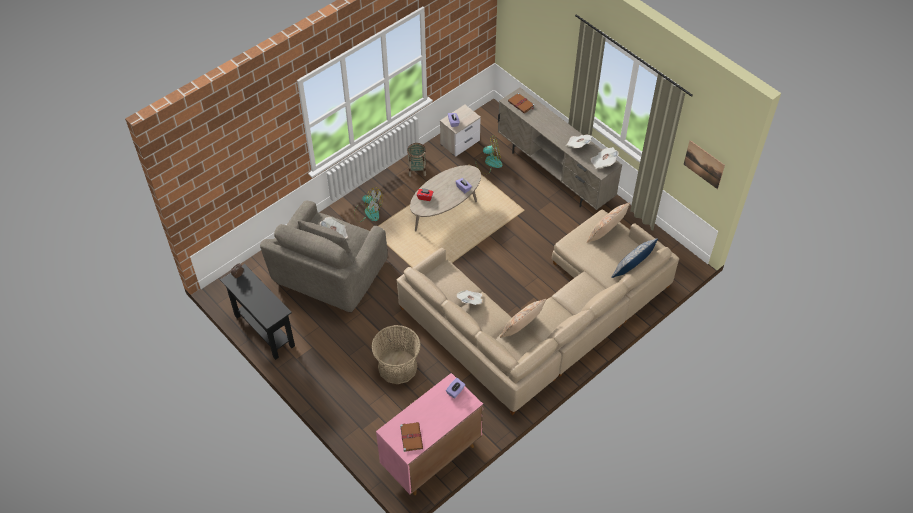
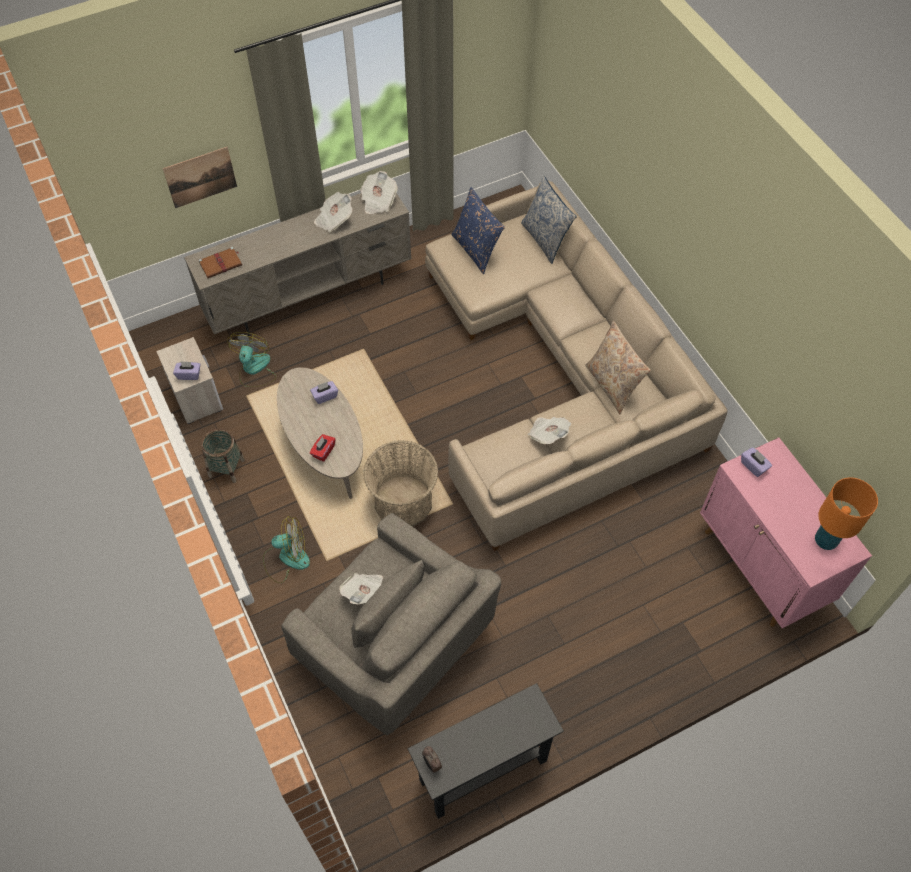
camera: 75 degrees left, 5 degrees up
(368, 212) = (286, 558): fan -> fan turned 45 degrees clockwise
(397, 367) = (600, 578): basket -> basket (403, 502)
(411, 437) = (826, 540): brown book -> orange table lamp
(606, 234) = (476, 250): beige pillow -> blue pillow
(704, 164) = (488, 65): picture -> picture (200, 177)

